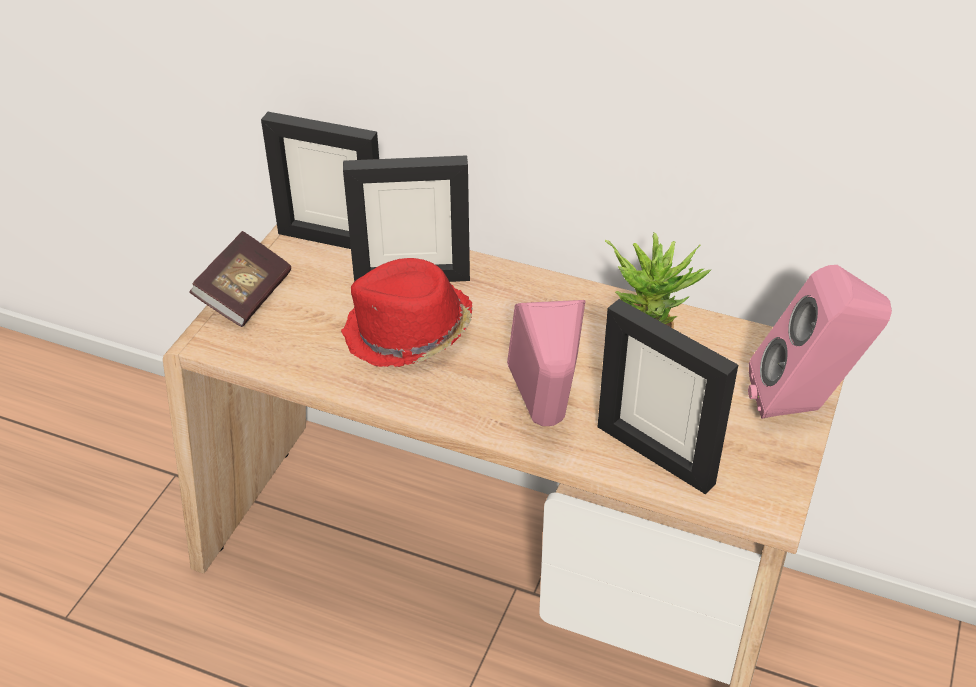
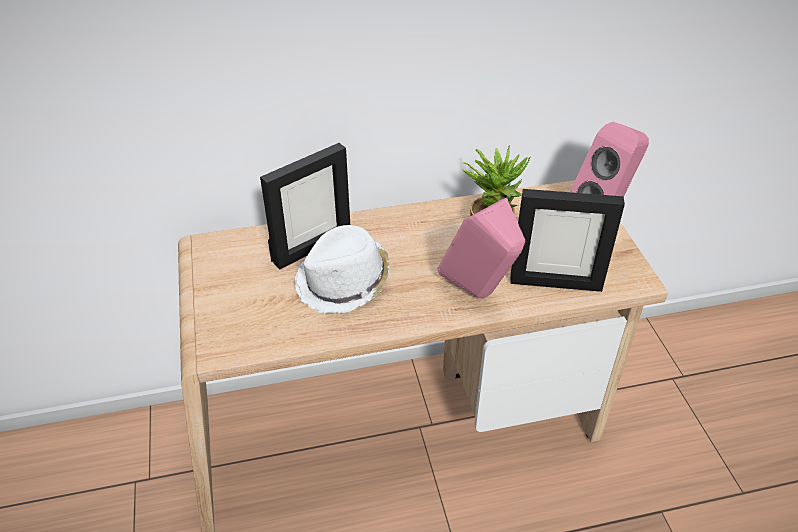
camera: 35 degrees left, 0 degrees up
(245, 295) = (207, 310): book -> none
(332, 238) = (233, 246): picture frame -> none
(407, 333) = (344, 283): red hat -> white hat

